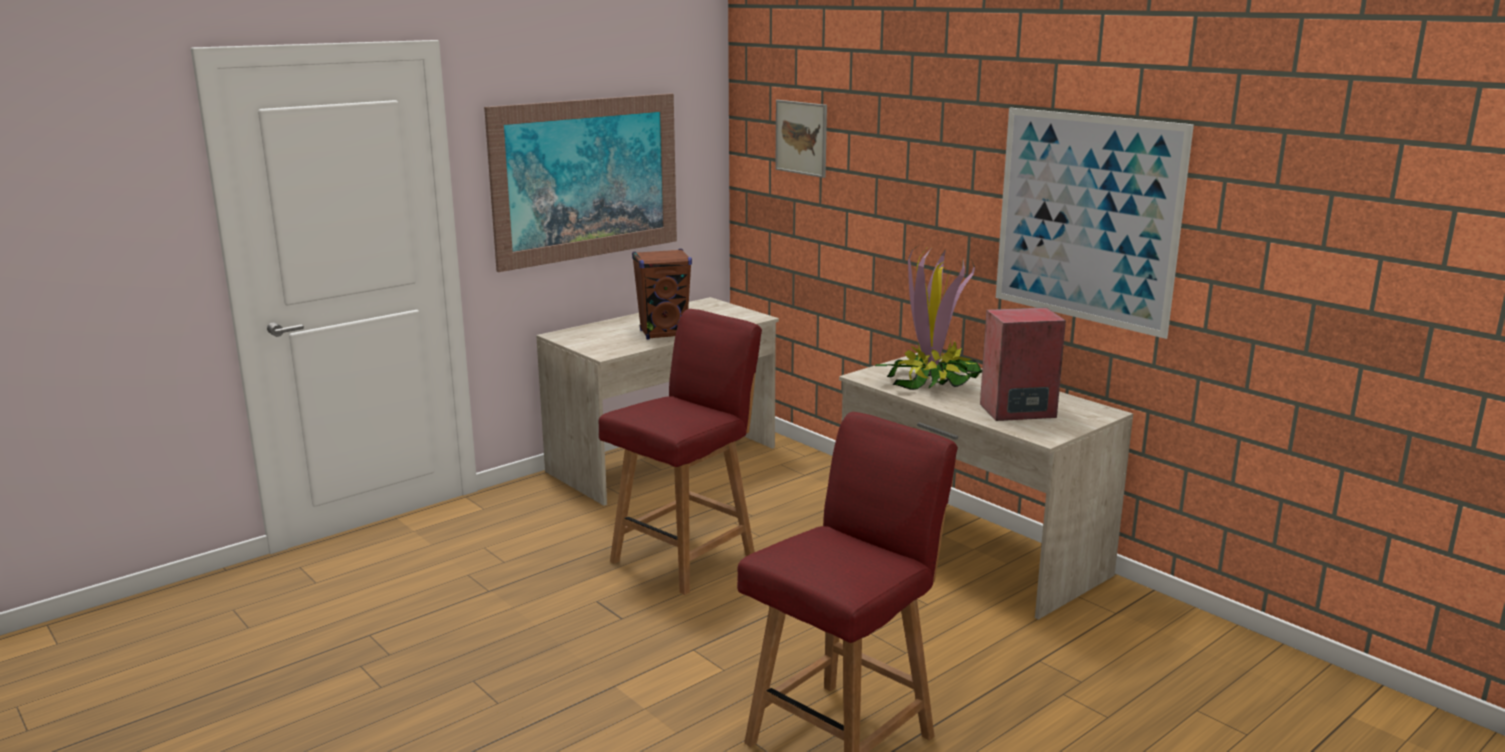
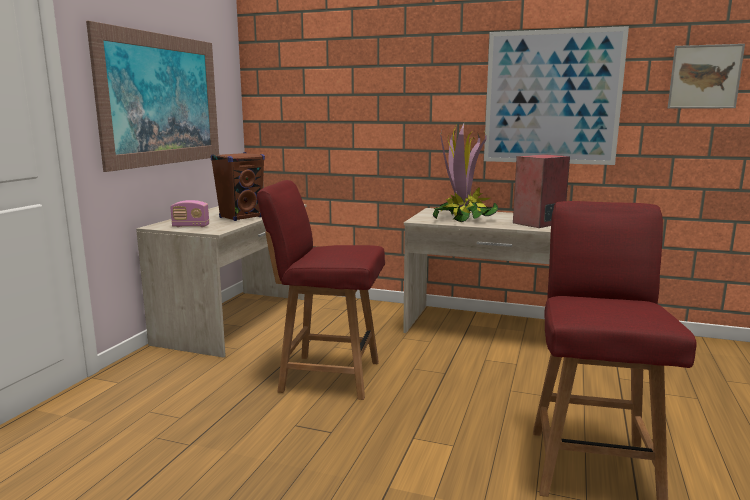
camera: 30 degrees left, 5 degrees down
(591, 341) = (191, 226): none -> radio
(686, 557) = (327, 376): red chair -> red chair turned 90 degrees counterclockwise
(801, 138) = (310, 75): picture -> picture (704, 77)

